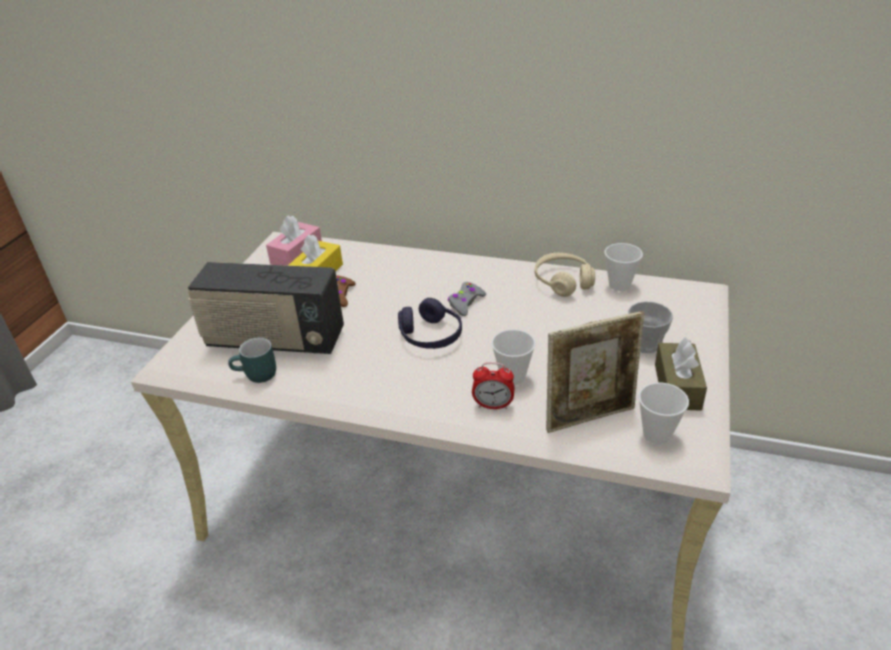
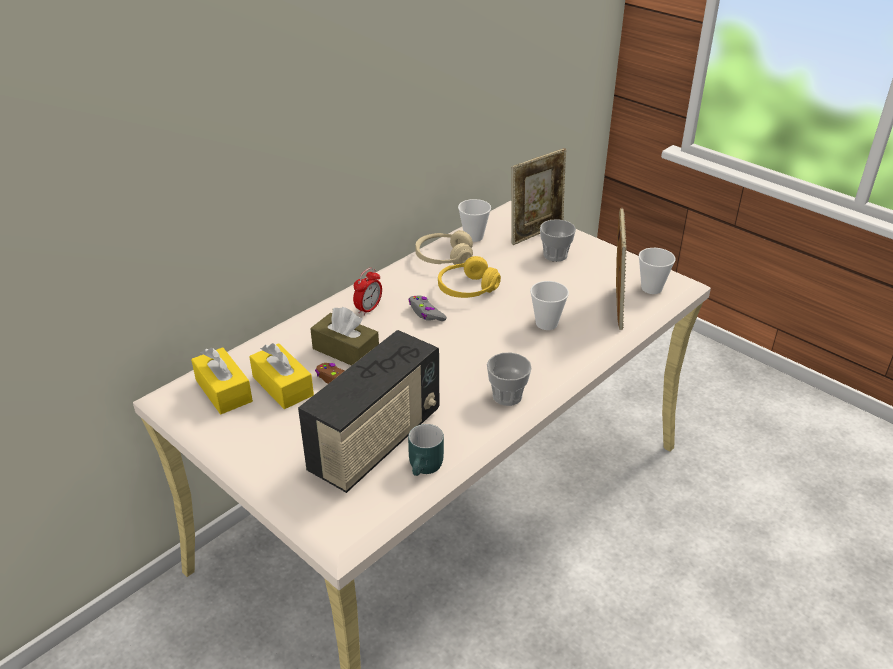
camera: 65 degrees left, 0 degrees up
(296, 255) = (223, 391): pink tissue box -> yellow tissue box
(378, 388) = (507, 396): none -> cup
(430, 335) = (456, 346): purple headphones -> none
(493, 405) = (573, 344): alarm clock -> alarm clock (368, 309)
(525, 311) = (467, 289): none -> yellow headphones
(674, 318) = (536, 232): none -> picture frame
(677, 387) = (610, 262): brown tissue box -> brown tissue box (346, 351)

